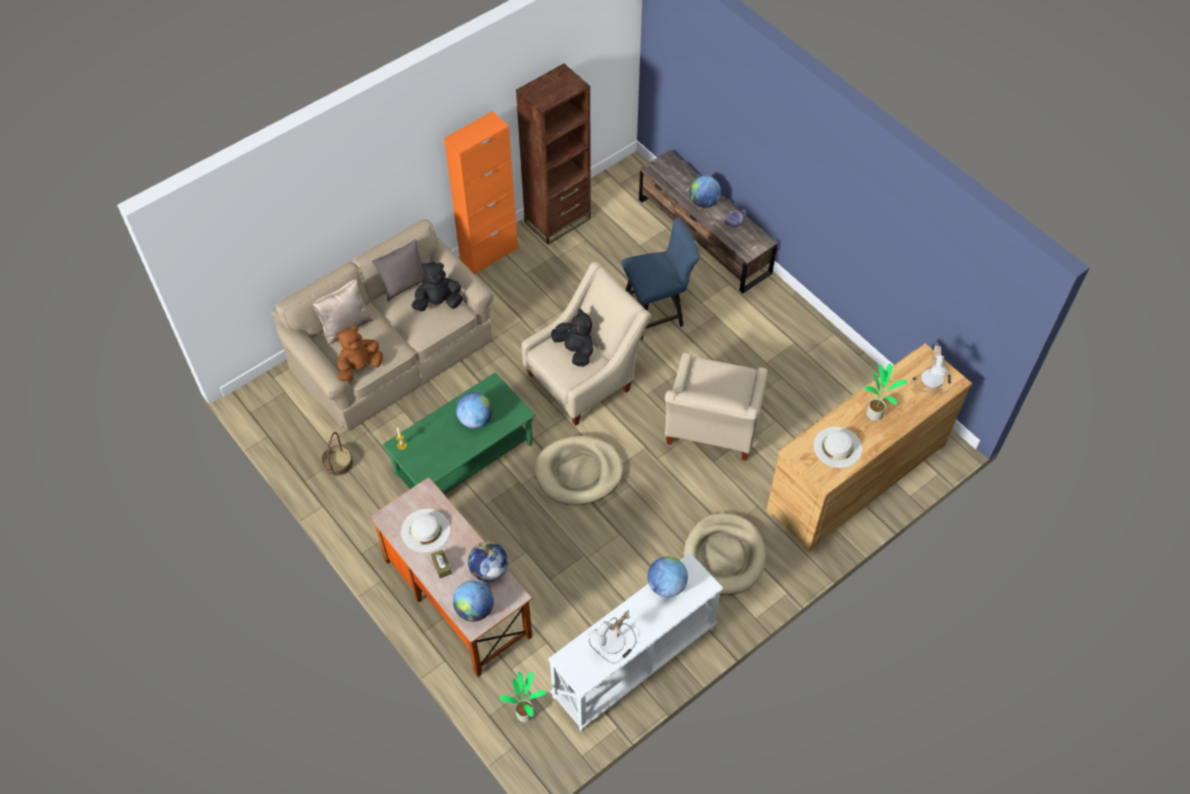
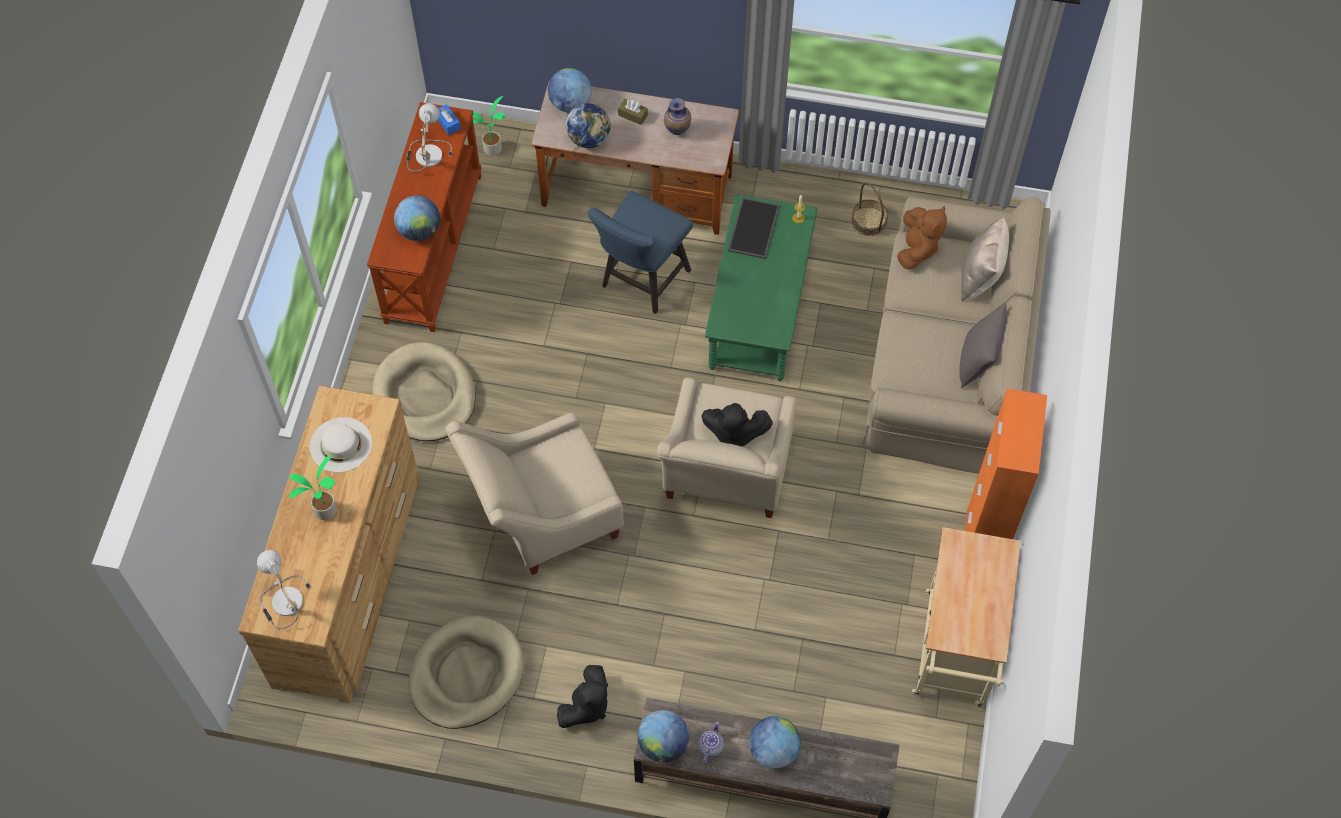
camera: 140 degrees right, 5 degrees up
(425, 530) = (677, 131): white hat -> vase
(435, 458) = (754, 229): none -> tray
(438, 303) = (921, 368): black plush toy -> black plush toy (586, 706)
(475, 420) = (756, 289): globe -> globe (663, 744)
(558, 220) = (953, 656): brown bookcase -> beige cart
(575, 660) = (448, 123): none -> blue tissue box
(578, 472) = (637, 374): beige dog bed -> beige dog bed (466, 674)
(634, 663) = (432, 247): white console table -> brown console table
(657, 313) = (721, 617): blue chair -> blue chair (641, 282)
(711, 430) = (542, 516): beige armchair -> beige armchair turned 90 degrees counterclockwise

